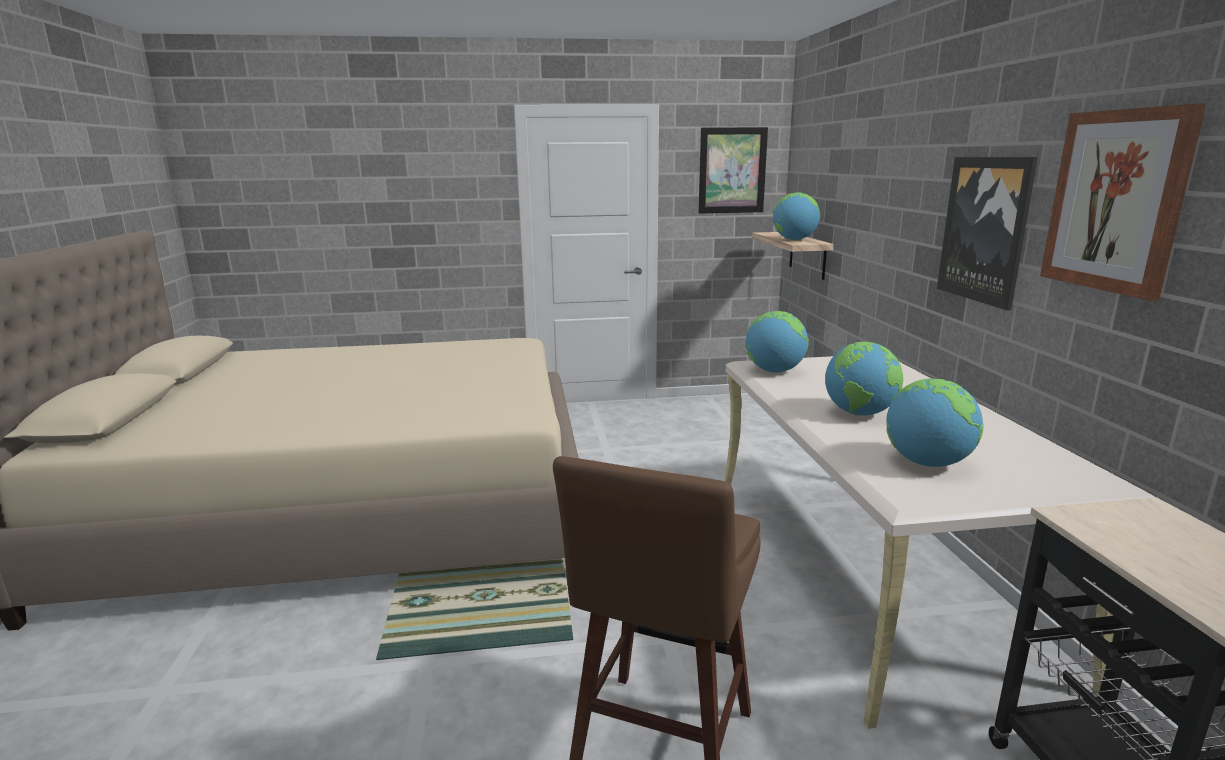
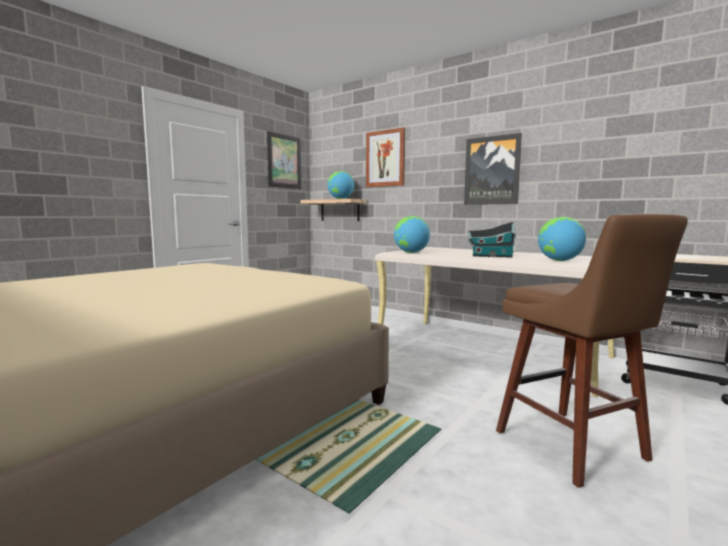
camera: 45 degrees left, 10 degrees down
(860, 413) = (490, 256): globe -> toy house
(1116, 201) = (571, 146): picture -> picture (385, 158)

